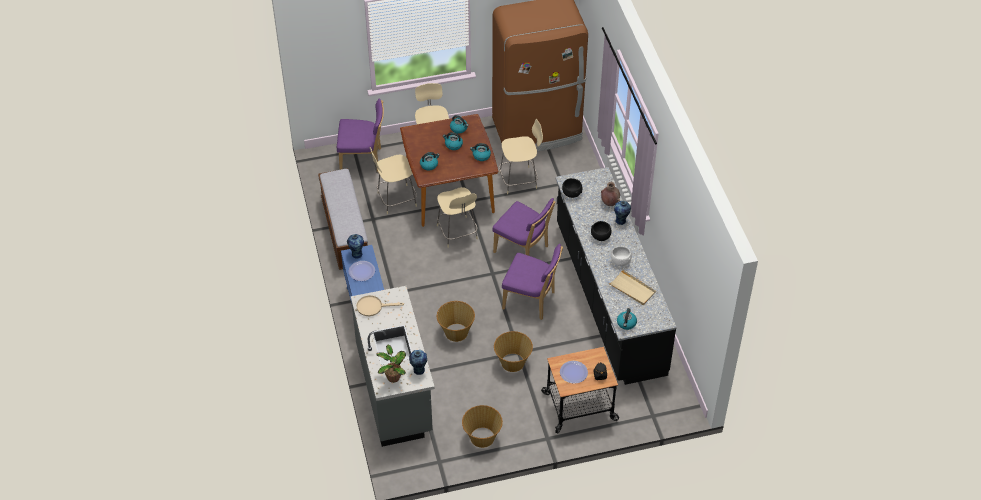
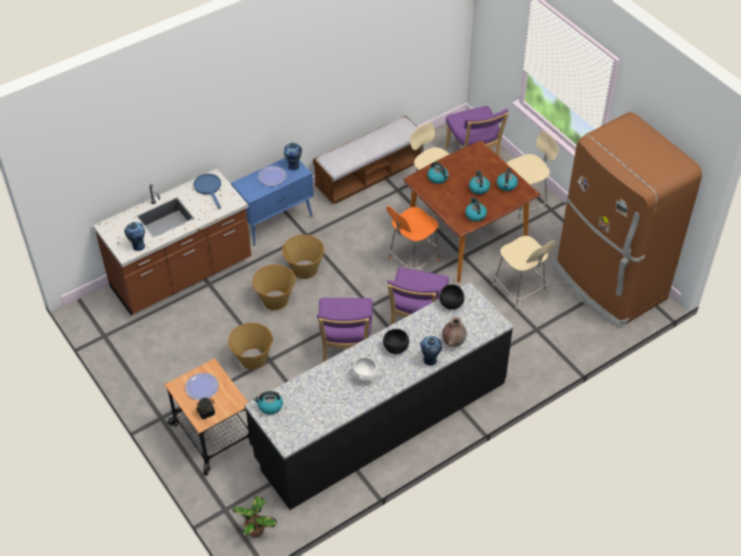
camera: 70 degrees right, 0 degrees up
(373, 307) = (209, 188): beige frying pan -> blue frying pan
(393, 377) = (123, 229): potted plant -> potted plant (256, 530)
(395, 390) = (182, 275): grey counter -> brown counter
(457, 233) = (412, 261): beige stool -> orange stool
(482, 438) = (144, 361): basket -> basket (304, 269)
(632, 289) = (326, 398): beige tray -> none

